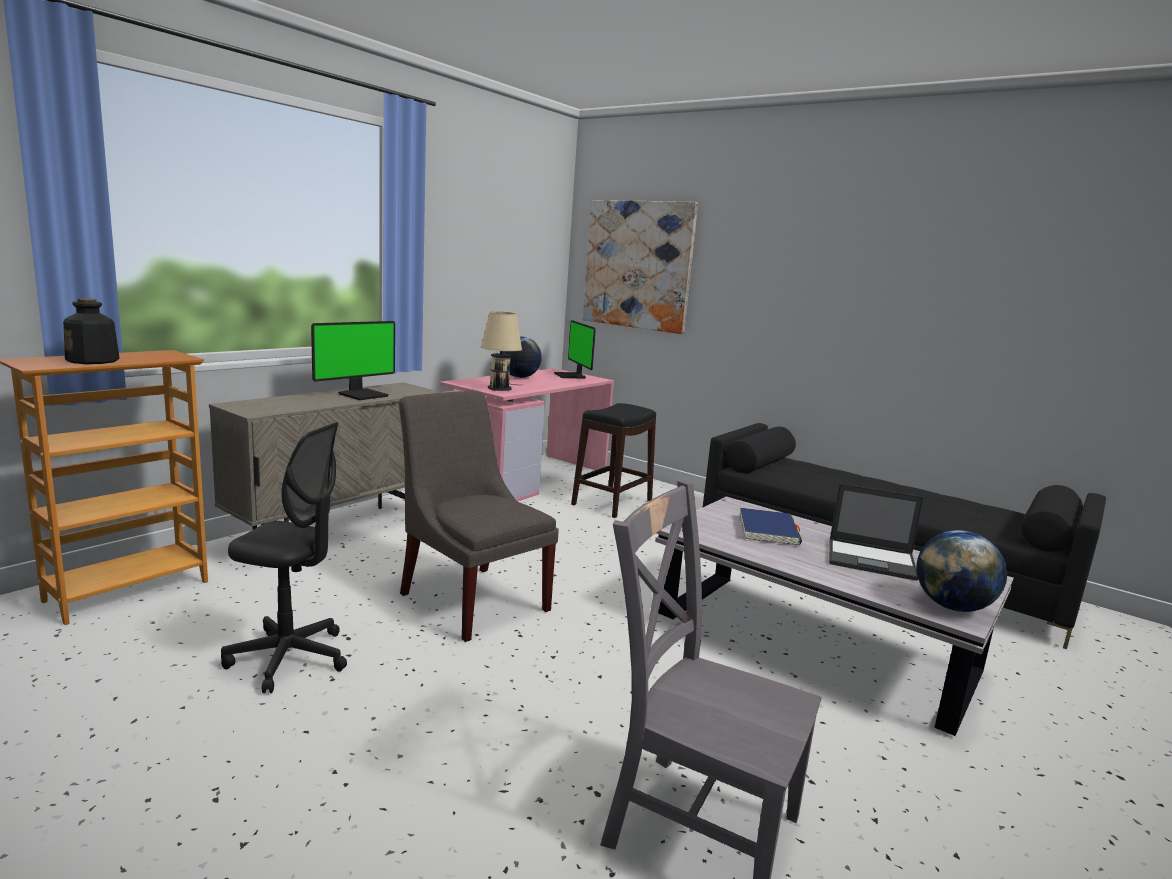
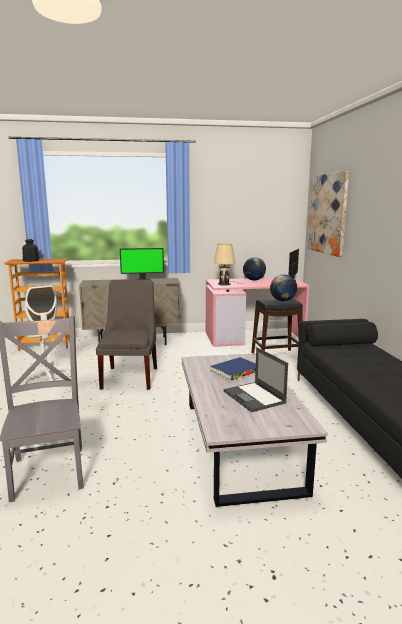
camera: 45 degrees right, 0 degrees up
(289, 658) = (45, 376): black office chair -> white office chair
(952, 607) = (233, 427): globe -> globe (283, 301)

